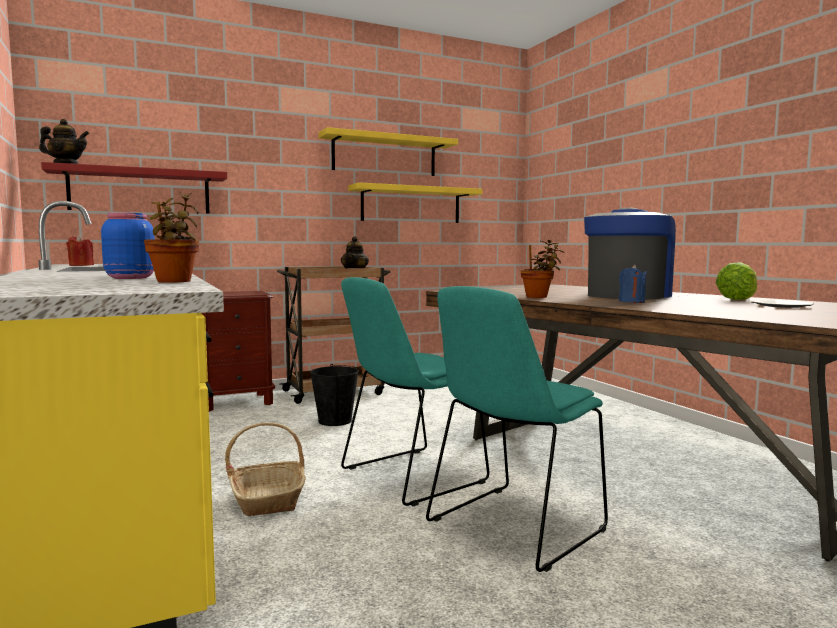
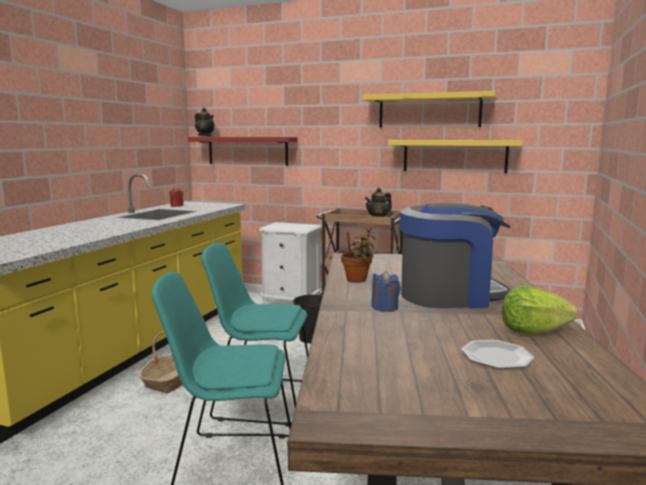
camera: 45 degrees right, 5 degrees up
(129, 278) = (75, 236): blue jar -> none
(174, 281) = (55, 246): potted plant -> none
(236, 402) = (291, 304): brown nightstand -> white nightstand

